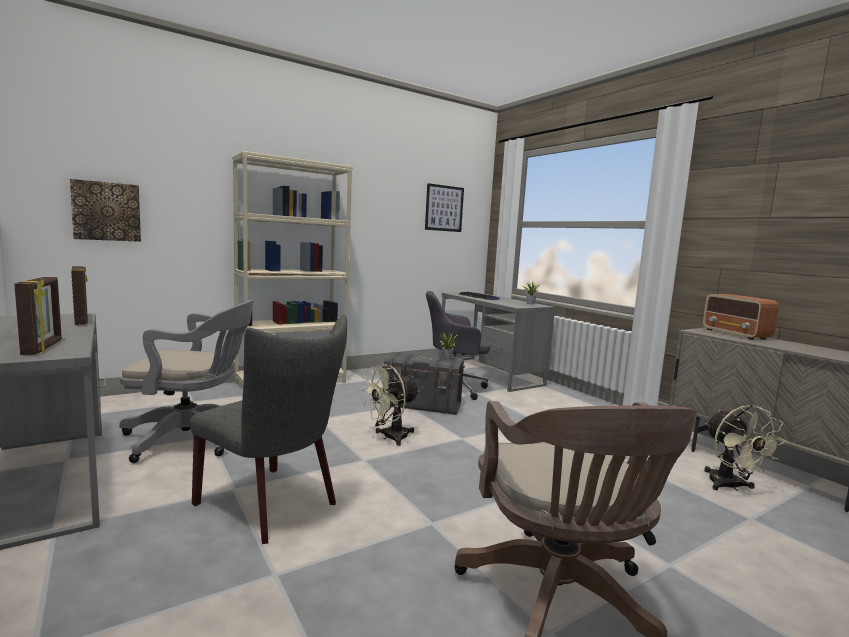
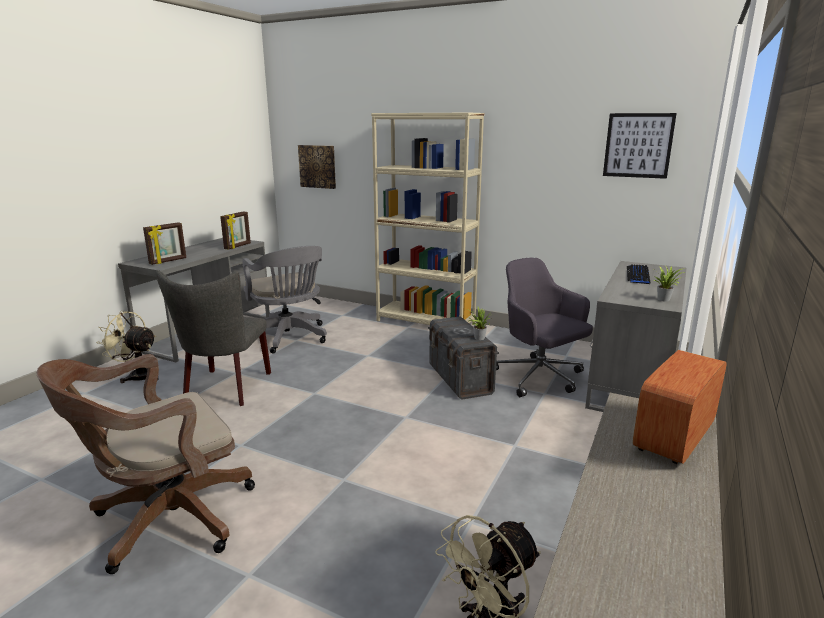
camera: 60 degrees right, 10 degrees up
(390, 437) = (366, 389): beige fan -> beige fan (137, 376)

